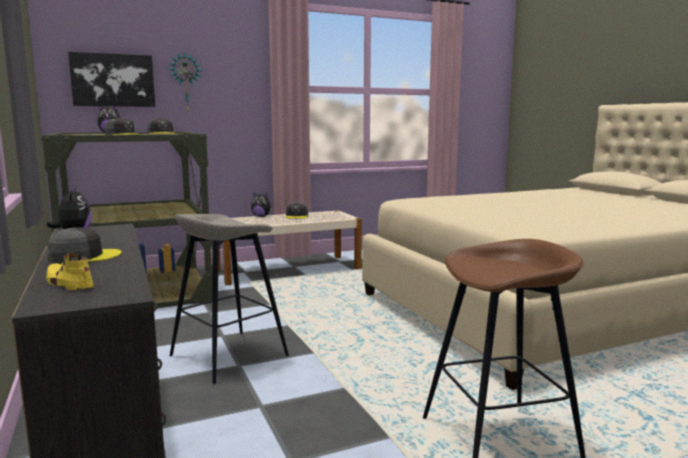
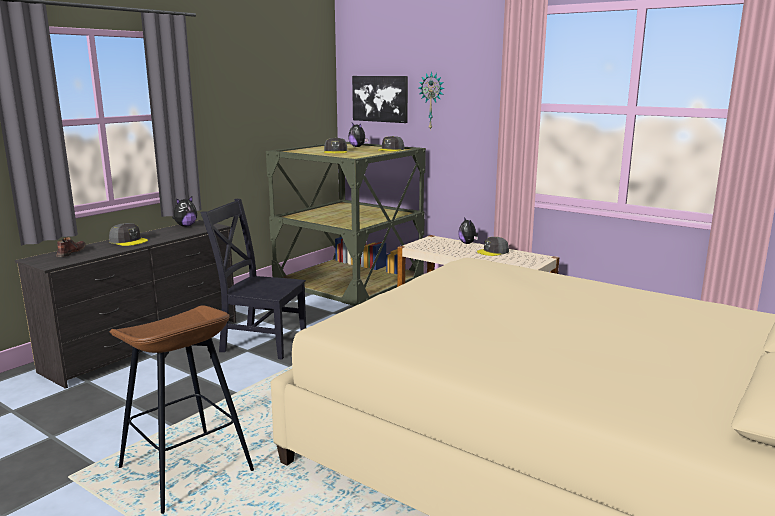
camera: 60 degrees right, 5 degrees up
(68, 283) = (71, 252): yellow shoe -> brown shoe
(228, 355) = (260, 342): grey stool -> black chair

